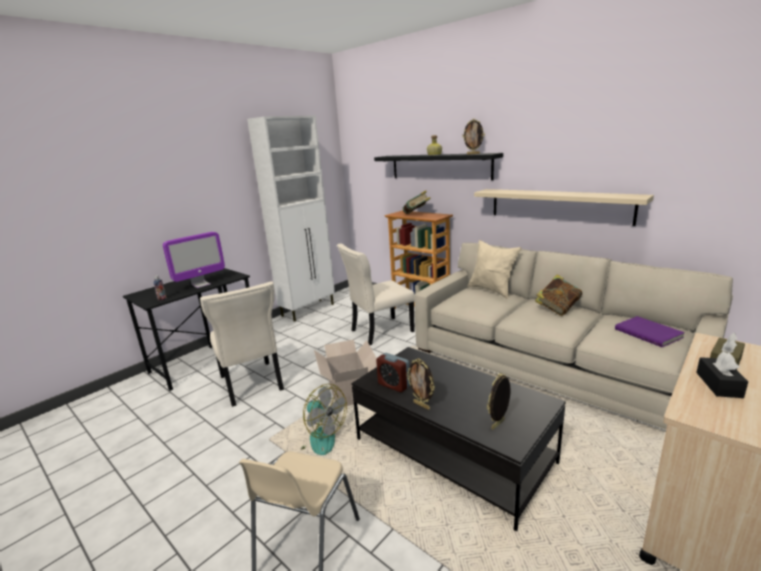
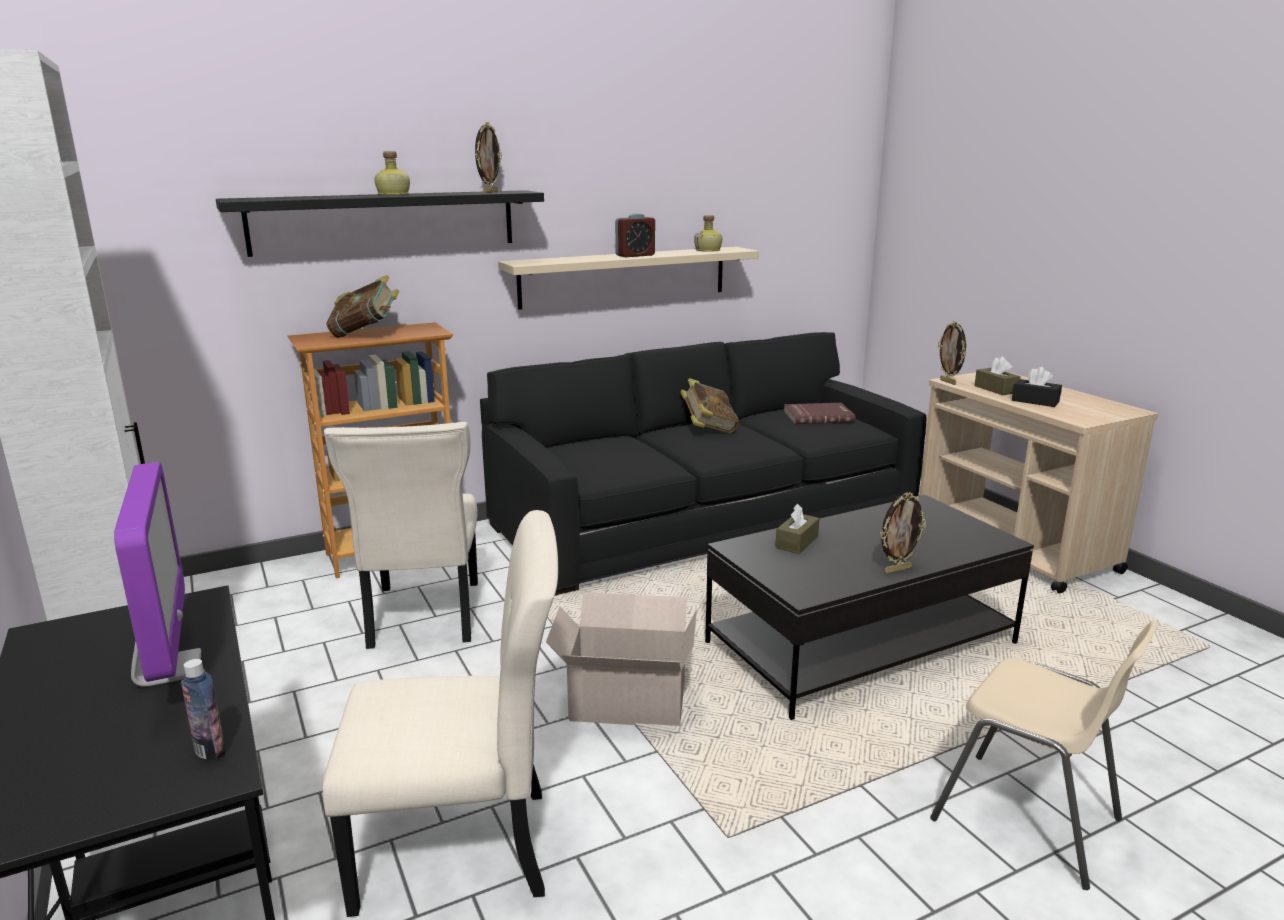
camera: 70 degrees left, 0 degrees up
(317, 438) = (761, 768): fan -> none
(393, 385) = (829, 577): alarm clock -> alarm clock (635, 255)
(431, 368) = (797, 542): none -> brown tissue box
(492, 290) = (587, 441): beige pillow -> none
(498, 425) = (961, 537): picture frame -> picture frame (948, 382)
(550, 363) = (705, 518): beige sofa -> black sofa
(612, 195) = (708, 250): none -> bottle
(648, 333) = (818, 416): purple book -> red book

